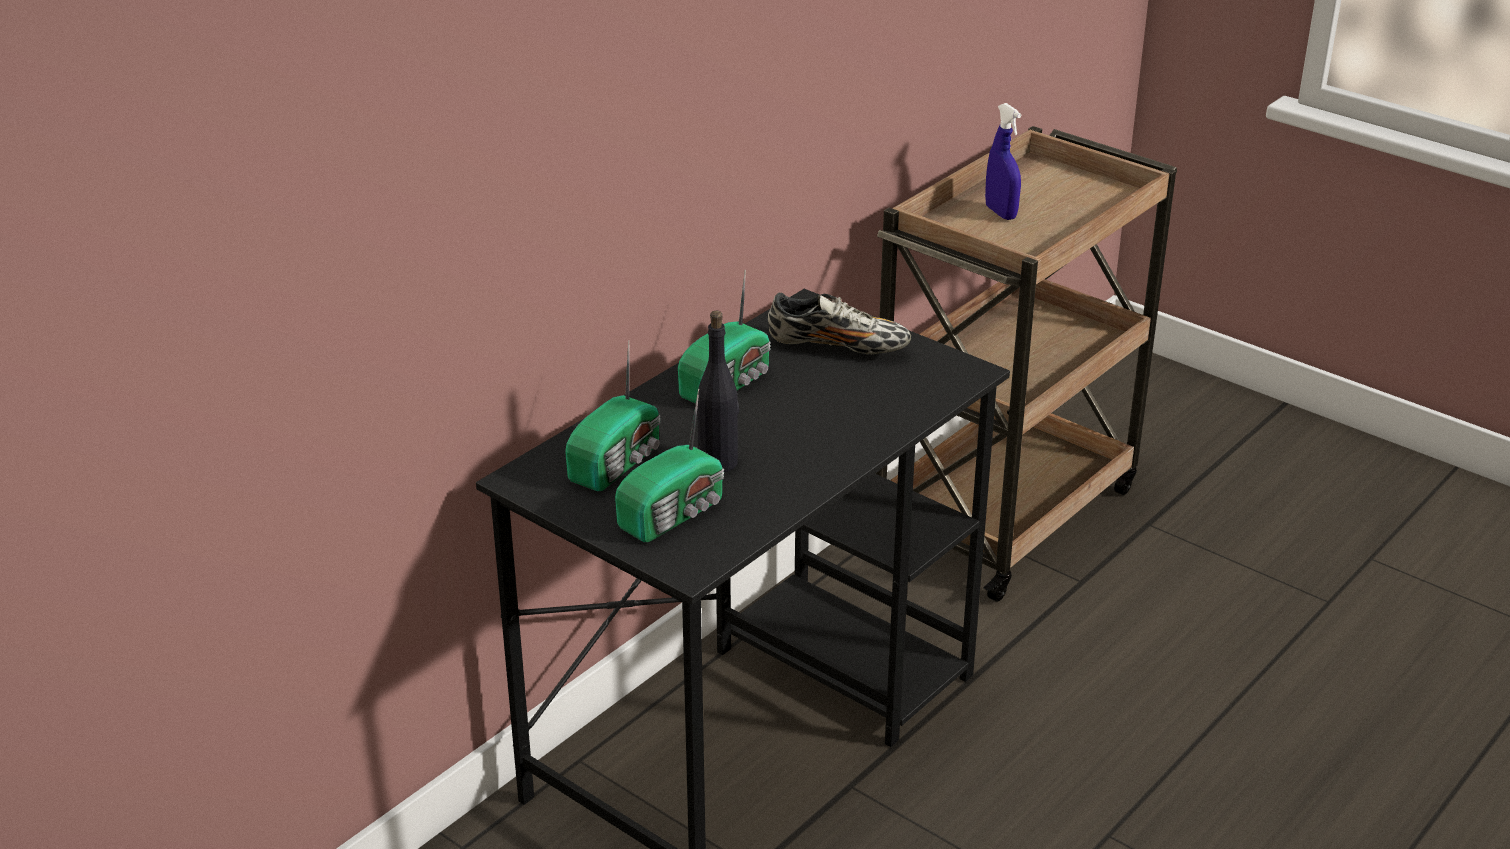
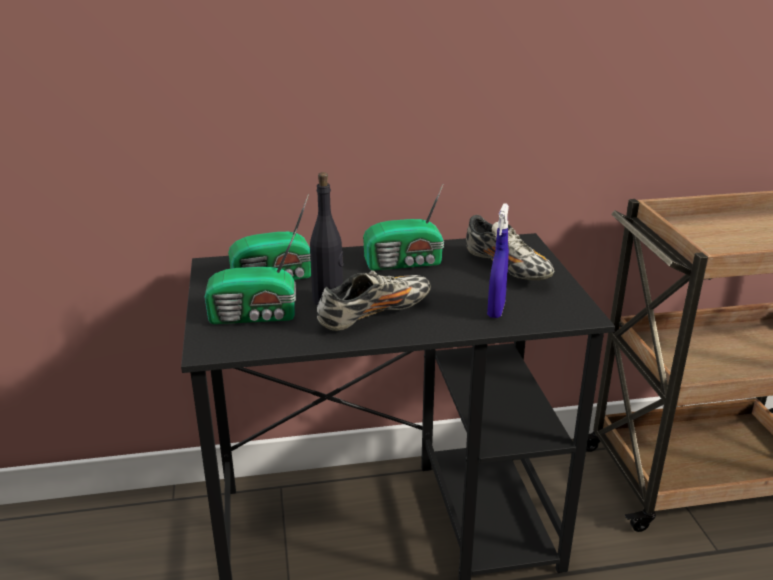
camera: 40 degrees right, 5 degrees down
(788, 456) = (374, 314): none -> shoe
(1000, 213) = (733, 230): blue spray bottle -> blue spray bottle (496, 310)

